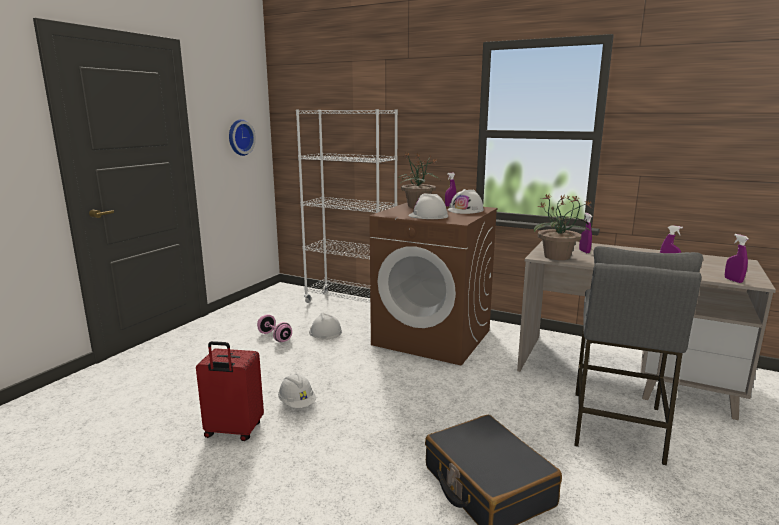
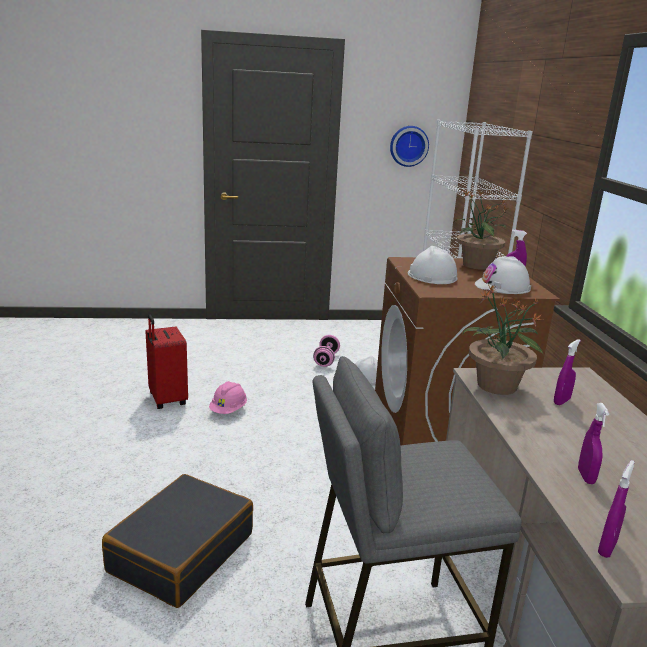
camera: 55 degrees right, 5 degrees up
(297, 403) = (228, 410): white hard hat -> pink hard hat

